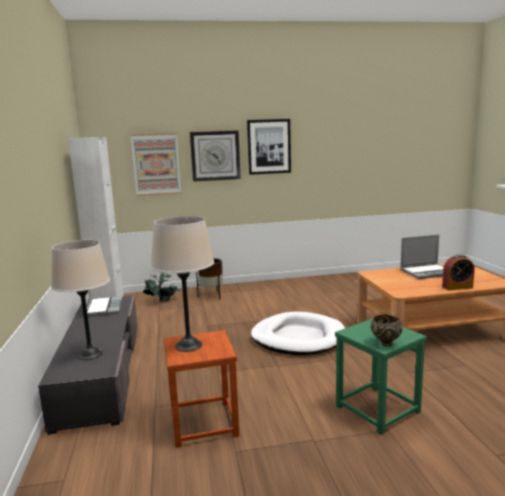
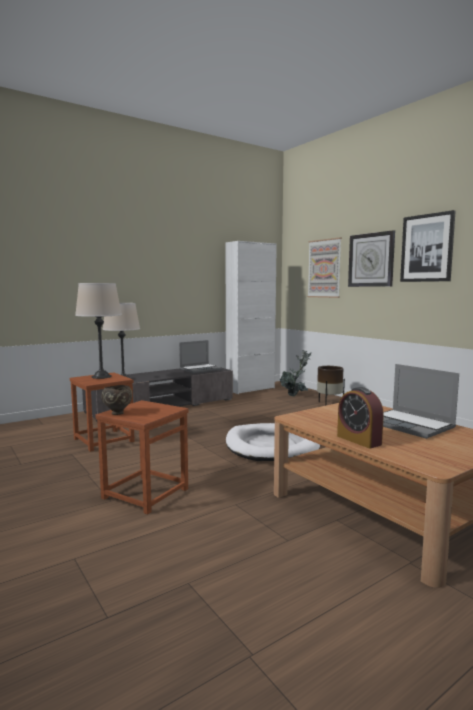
camera: 65 degrees right, 5 degrees down
(377, 409) = (145, 493): green stool -> brown stool

